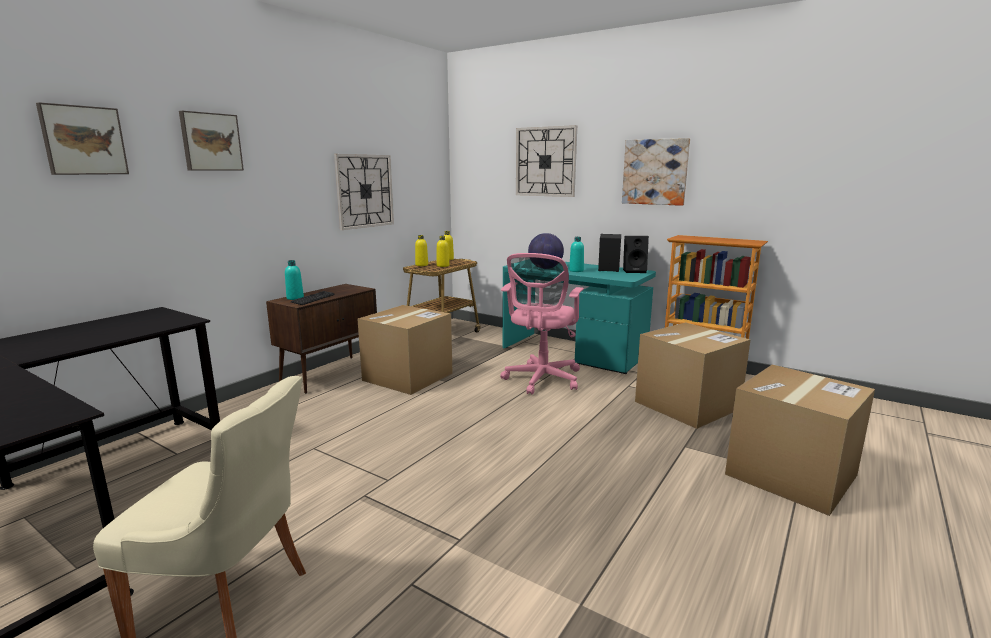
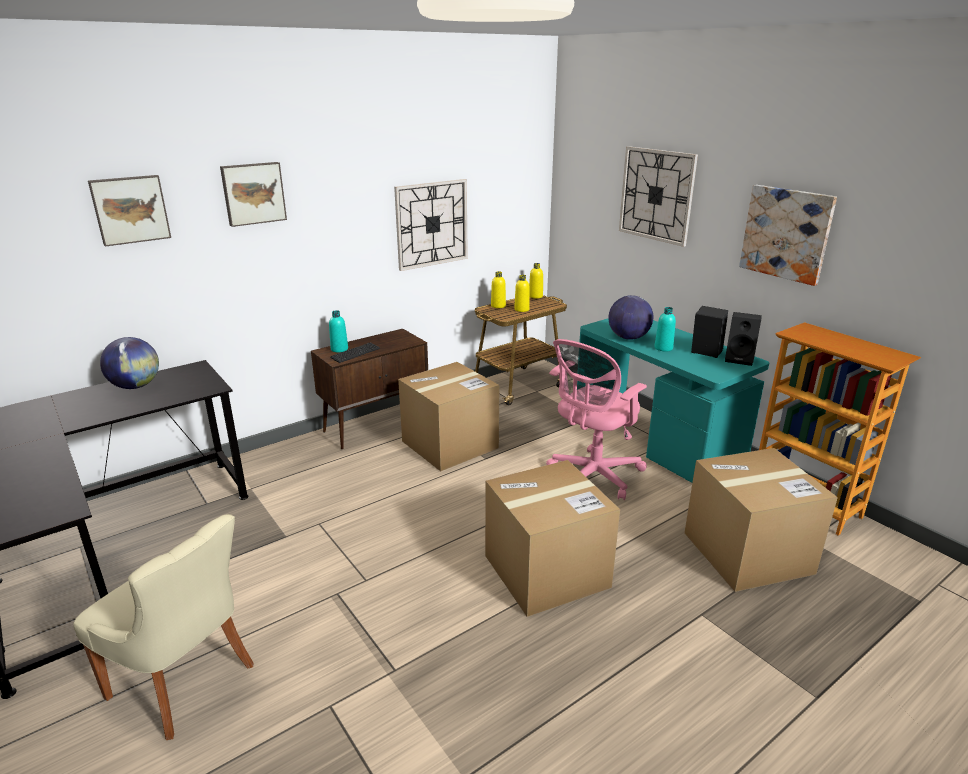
camera: 20 degrees right, 10 degrees up
(90, 327) = (136, 386): none -> globe
(790, 475) = (807, 690): cardboard box -> cardboard box (546, 571)

